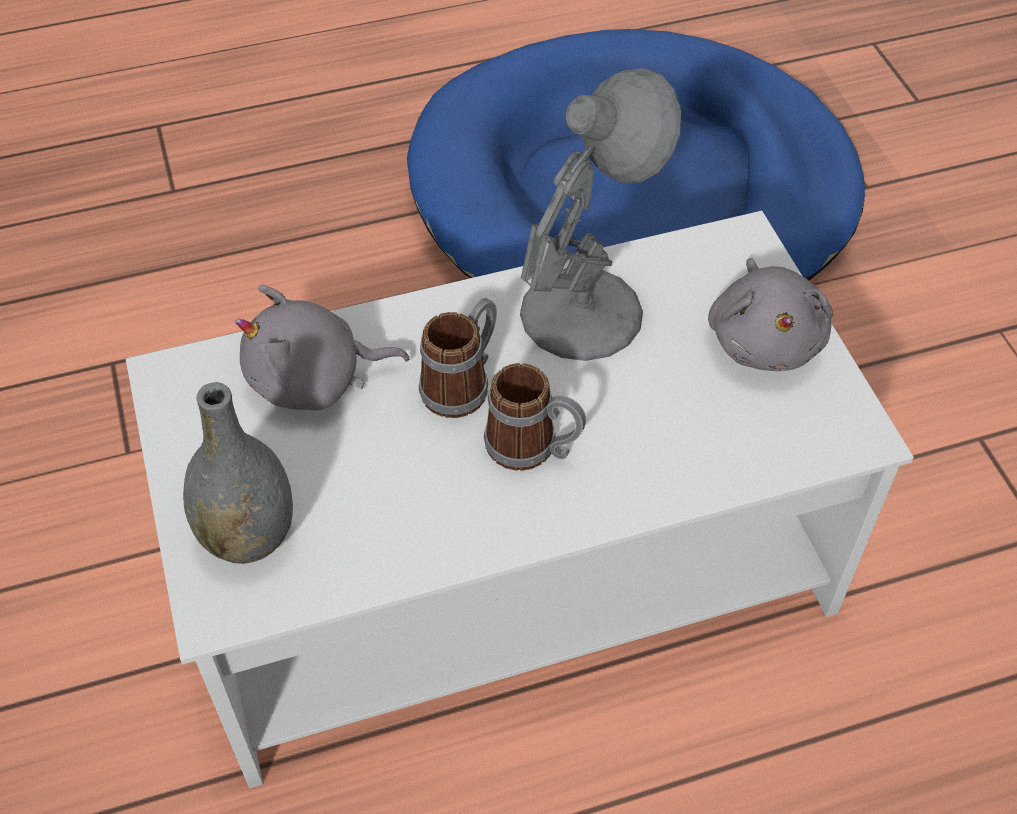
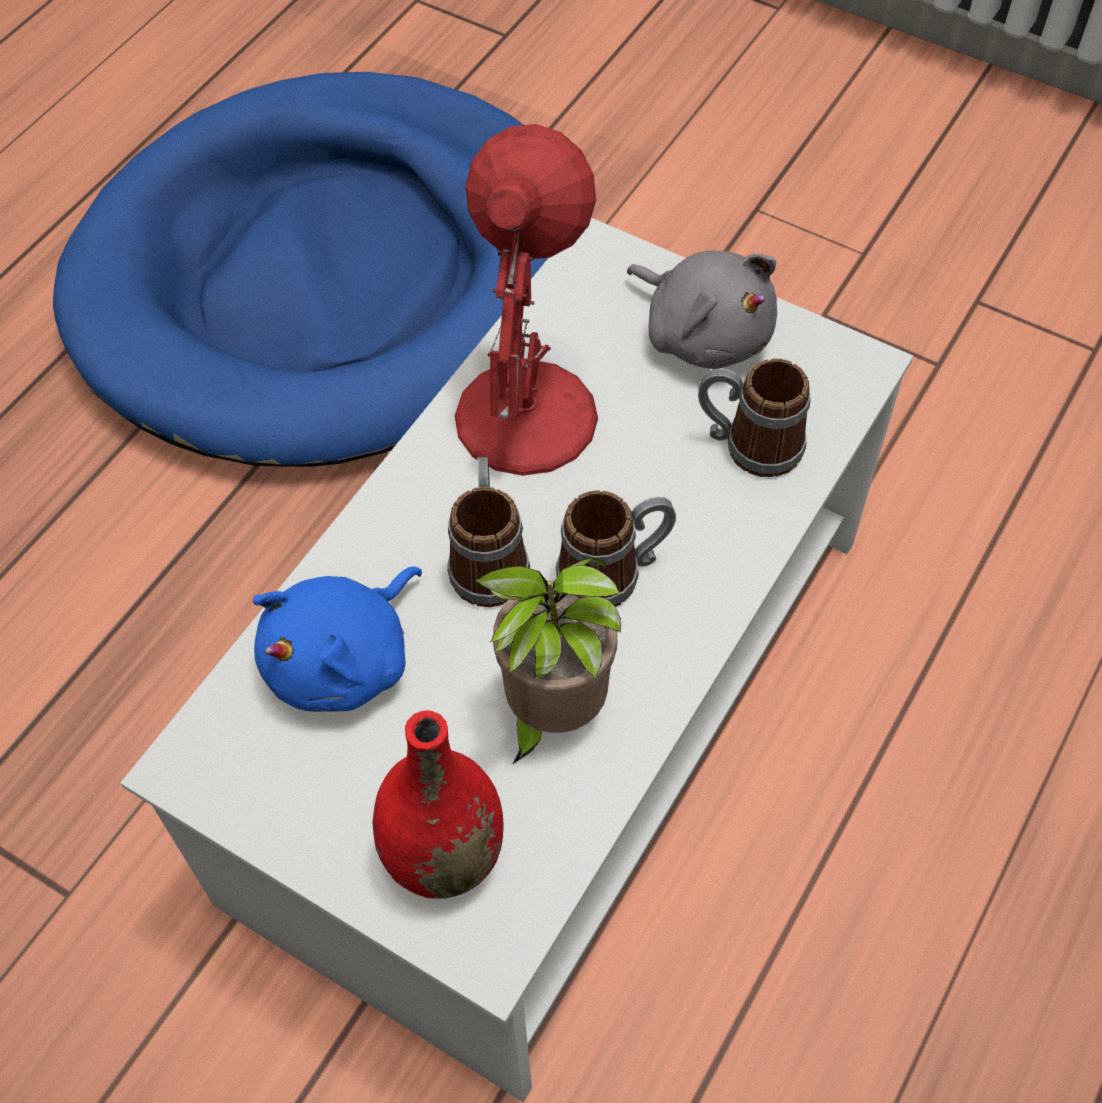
camera: 40 degrees left, 5 degrees up
(249, 536) = (444, 855): grey vase -> red vase
(314, 380) = (345, 659): grey plush toy -> blue plush toy
(400, 503) = (550, 712): none -> potted plant
(586, 309) = (527, 410): grey table lamp -> red table lamp
(717, 432) = (748, 444): none -> mug

